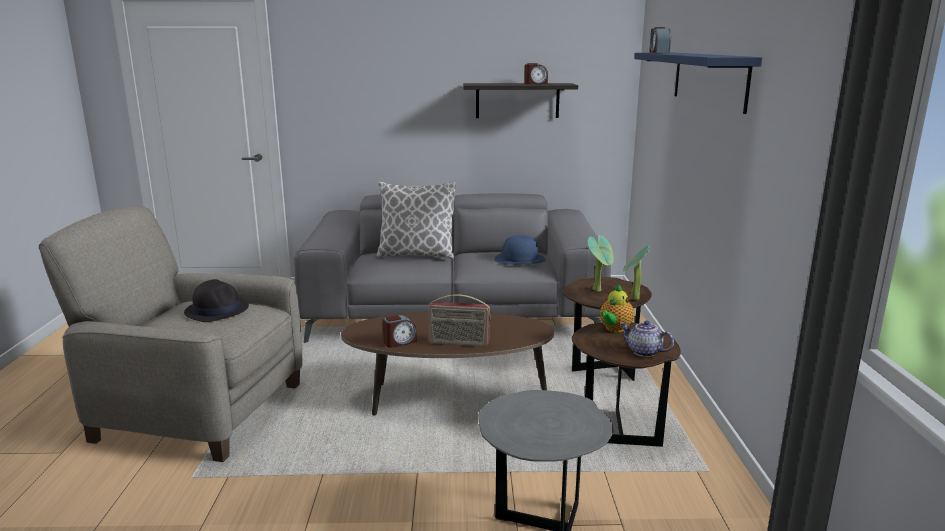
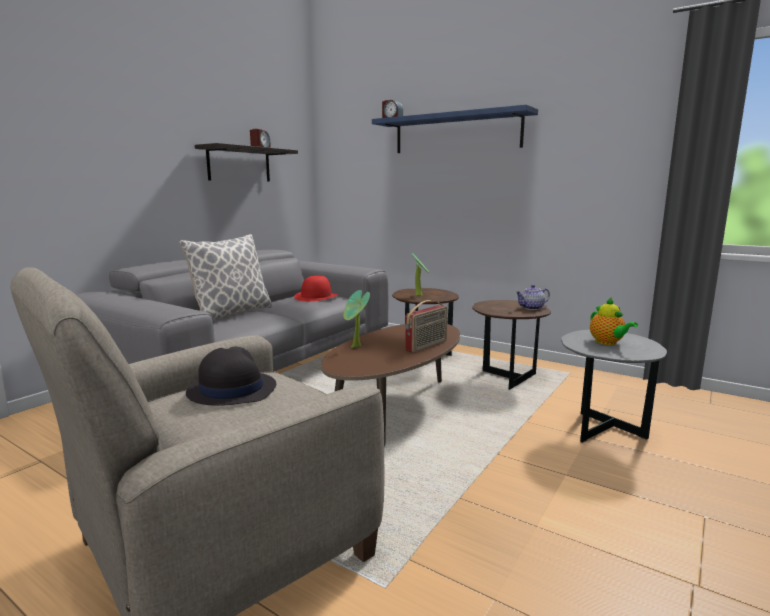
camera: 55 degrees left, 5 degrees down
(399, 342) = (394, 360): alarm clock -> none
(520, 259) = (316, 296): blue hat -> red hat
(614, 329) = (489, 305): teapot -> teapot (607, 343)
(632, 299) = (448, 293): potted plant -> potted plant (355, 347)

